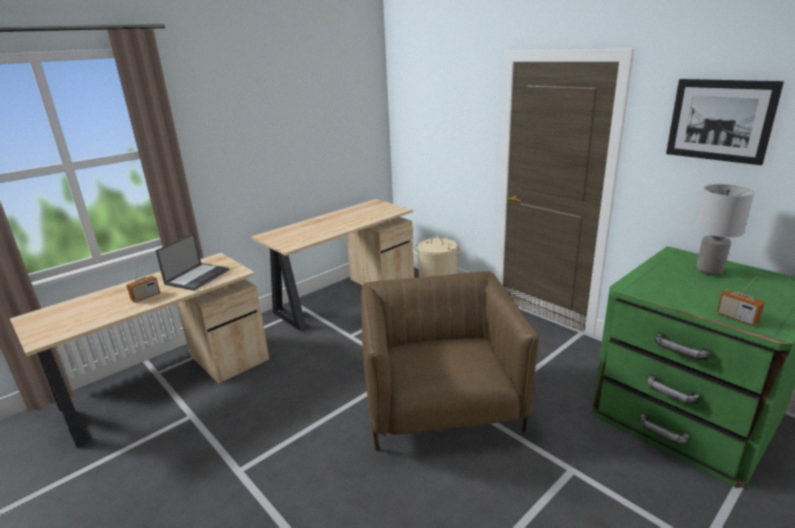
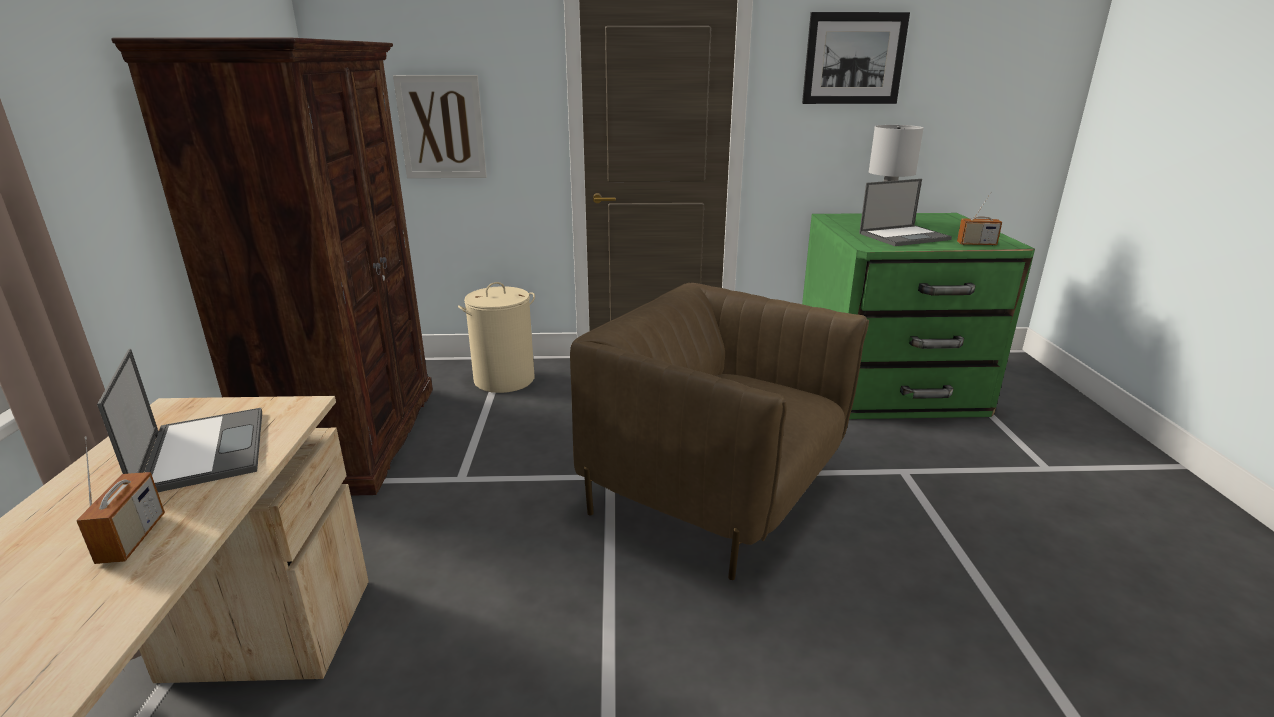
camera: 50 degrees left, 0 degrees up
(343, 296) = (354, 436): beige desk -> brown wardrobe
(438, 139) = (441, 127): none -> picture
(687, 289) = (904, 236): none -> laptop

